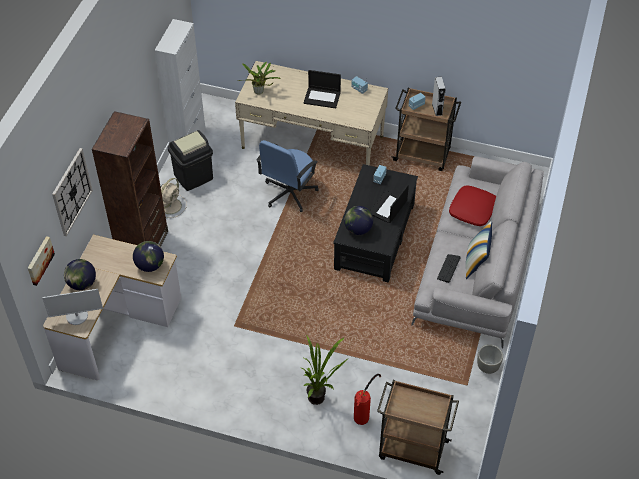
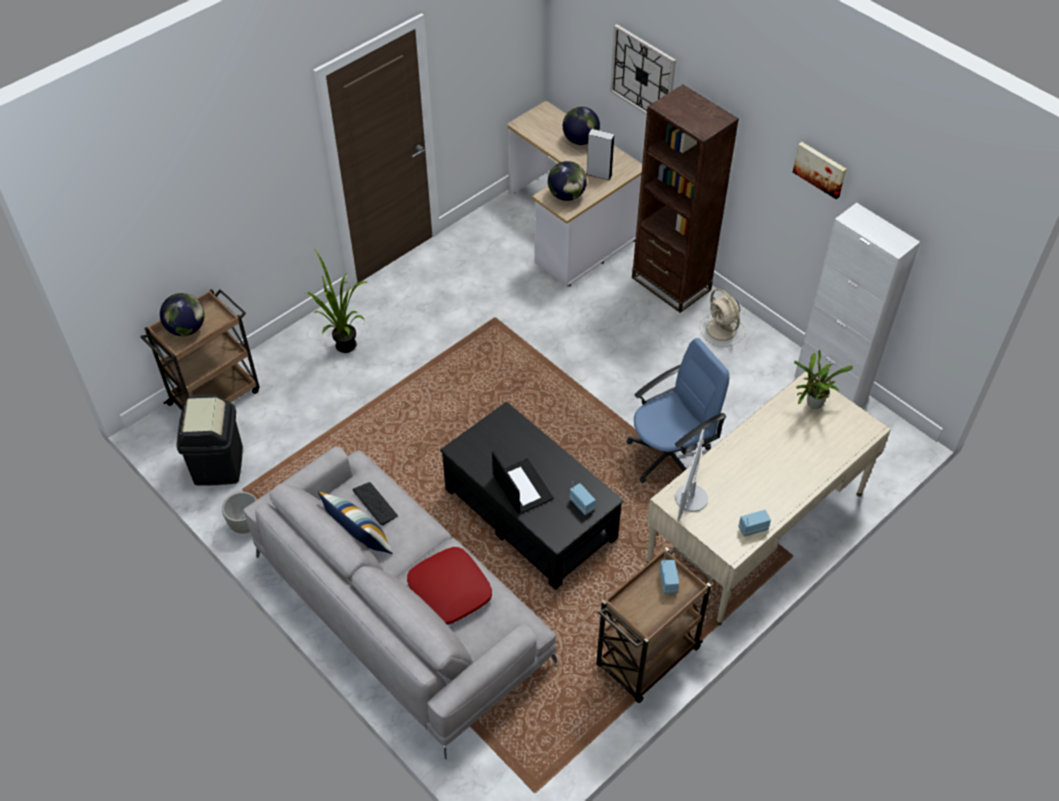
camera: 120 degrees right, 0 degrees up
(39, 260) = (572, 46): picture -> picture (820, 169)
(77, 316) = (539, 125): monitor -> monitor (690, 498)
(193, 177) = (761, 369): black trash can -> black trash can (218, 465)
(289, 193) = (669, 455): blue office chair -> blue office chair turned 90 degrees clockwise
(322, 97) = (759, 473): laptop -> none
(358, 229) = (508, 435): globe -> globe (187, 329)
(365, 411) = (294, 379): fire extinguisher -> none
(437, 109) = (642, 606): grey speaker -> grey speaker (599, 174)

